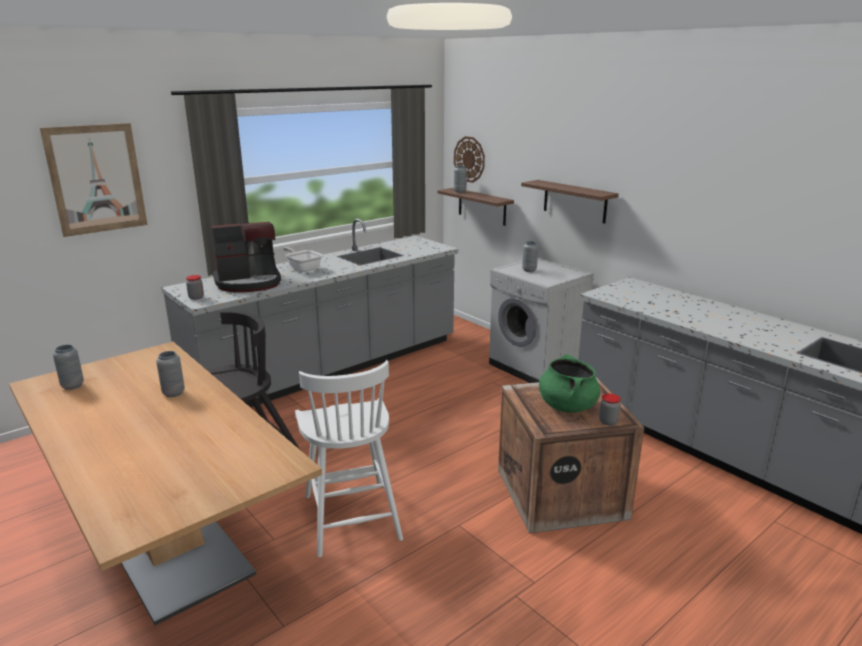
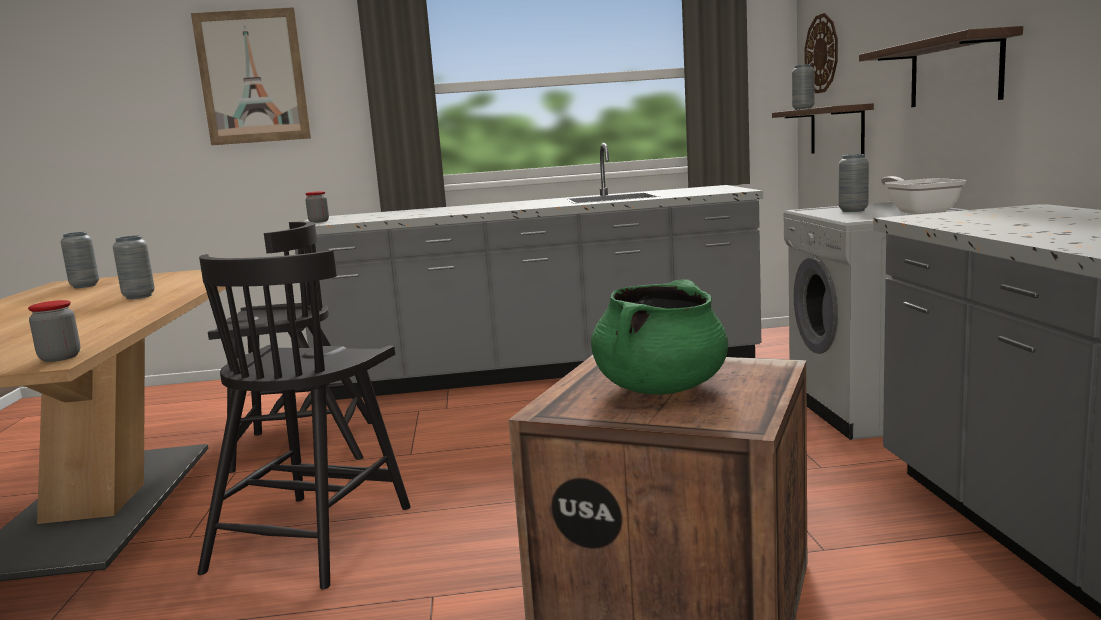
camera: 35 degrees right, 10 degrees down
(249, 282) = (404, 214): coffee machine -> none
(303, 268) = (495, 206): frying pan -> frying pan (919, 211)
(351, 514) = (314, 535): white chair -> black chair
(608, 421) = (702, 420): jar -> jar (60, 358)

